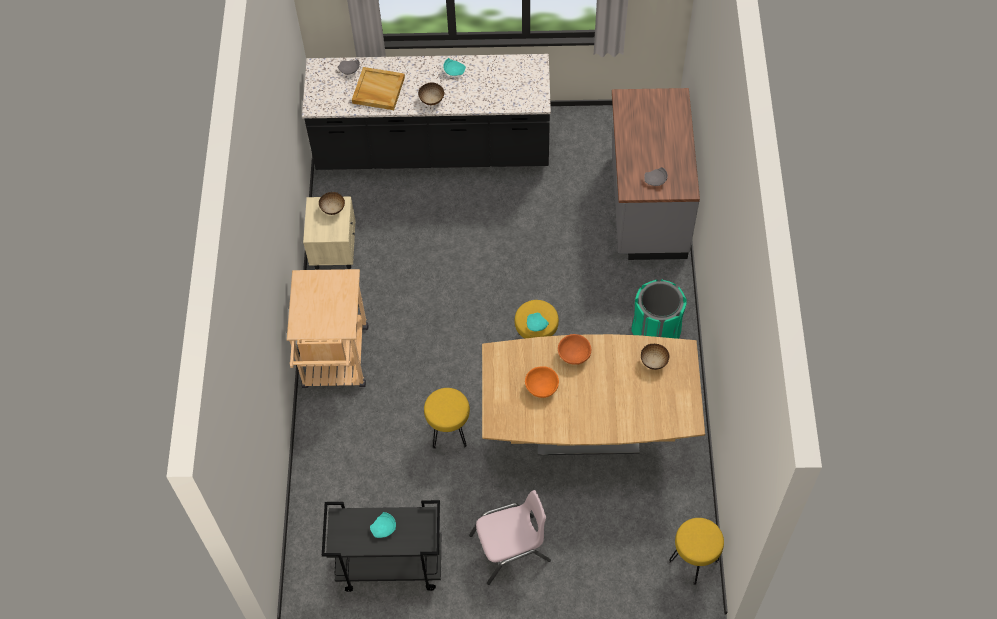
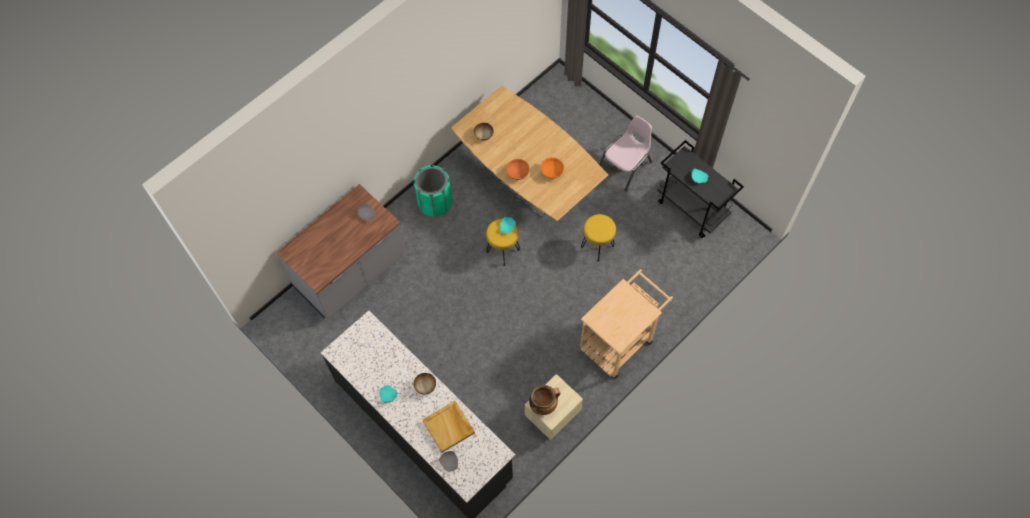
camera: 135 degrees left, 5 degrees up
(333, 209) = (543, 405): bowl -> cooking pot
(510, 549) = (625, 166): pink chair -> pink chair turned 105 degrees clockwise
(693, 561) = (548, 91): yellow stool -> none

